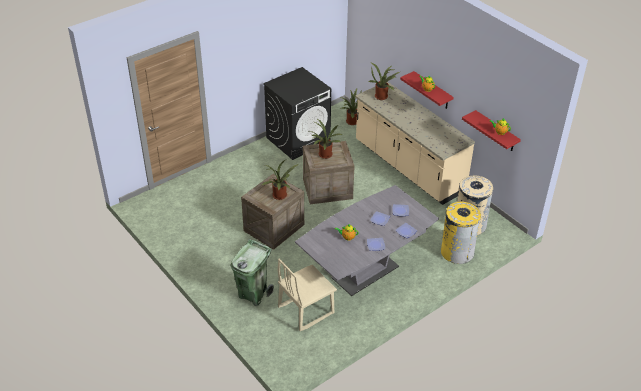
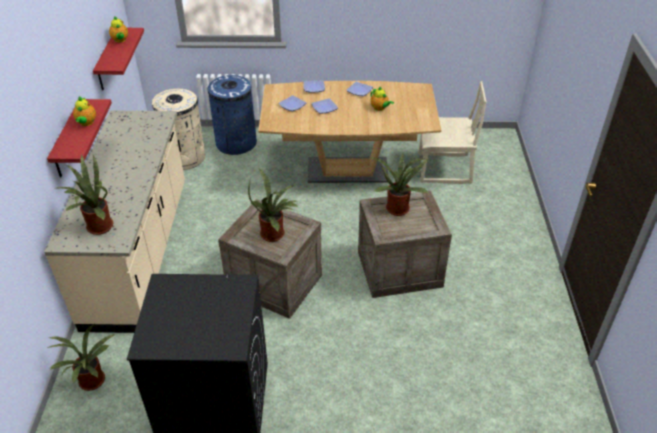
camera: 140 degrees left, 0 degrees up
(253, 294) = (489, 208): green trash can -> none
(365, 272) = (347, 170): grey dining table -> brown dining table
(457, 252) = (236, 143): yellow trash can -> blue trash can

